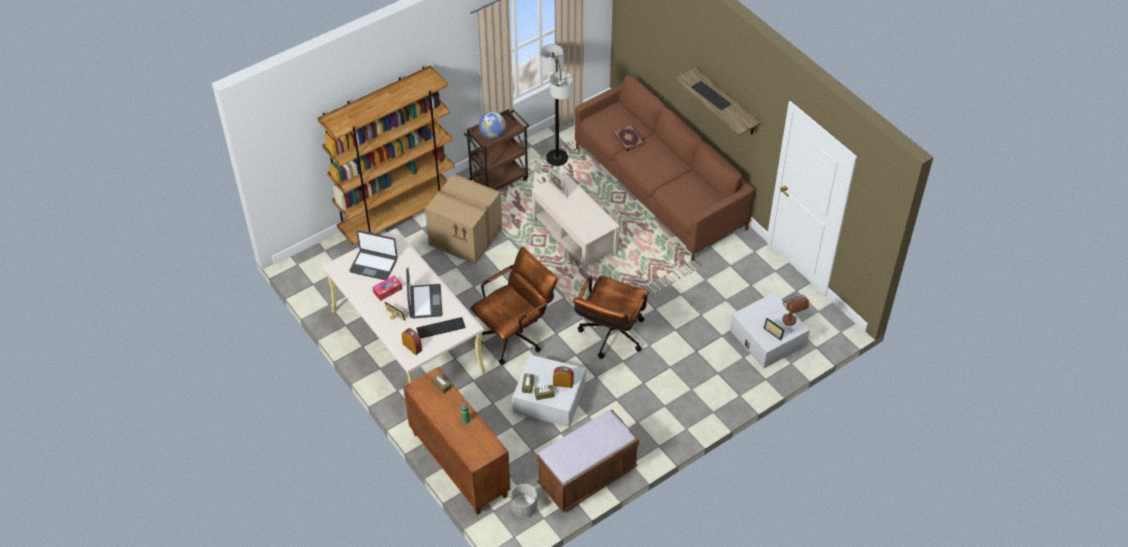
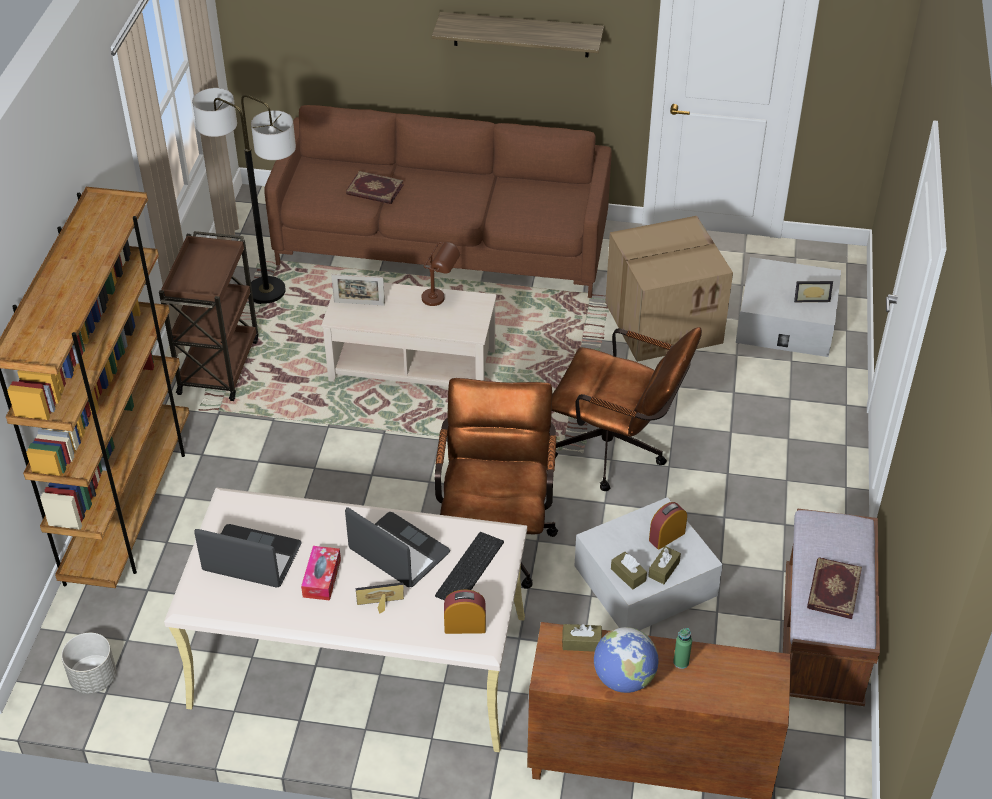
camera: 45 degrees left, 5 degrees down
(374, 265) = (252, 559): laptop -> laptop turned 135 degrees counterclockwise
(467, 236) = (265, 463): cardboard box -> cardboard box (664, 321)
(492, 135) = (203, 279): globe -> globe (624, 679)
(524, 508) = (804, 746): grey planter -> grey planter (93, 678)
(576, 449) = (832, 589): none -> book
(610, 338) = (617, 452): brown office chair -> brown office chair turned 45 degrees counterclockwise
(711, 95) = (505, 29): keyboard -> none
(792, 323) = (815, 276): brown table lamp -> brown table lamp (441, 299)

